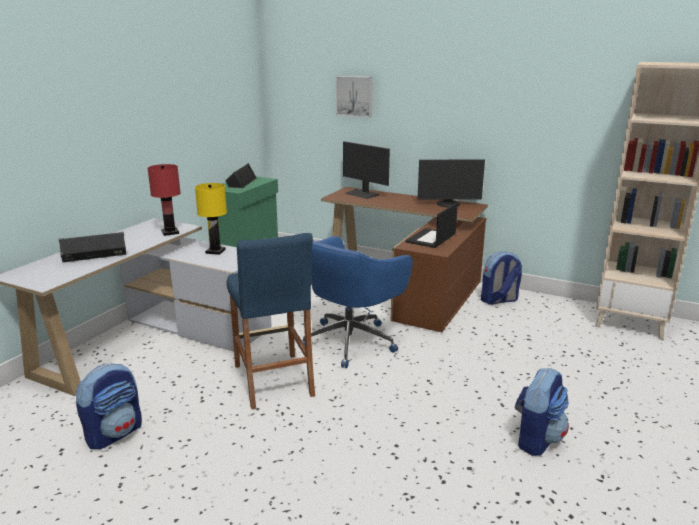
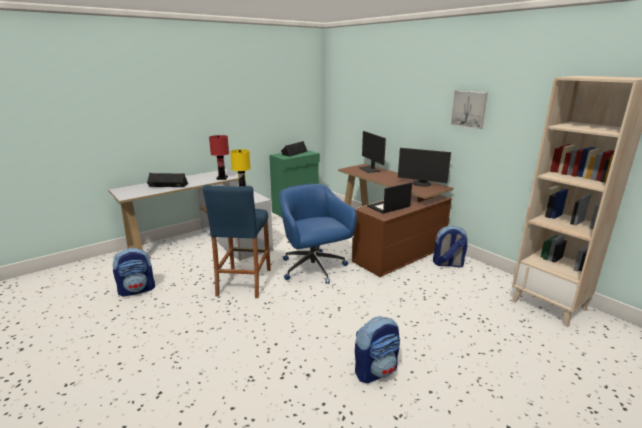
camera: 25 degrees right, 0 degrees up
(351, 341) = (314, 269): blue office chair -> blue office chair turned 90 degrees clockwise
(355, 96) = (374, 99): picture -> picture (469, 109)

